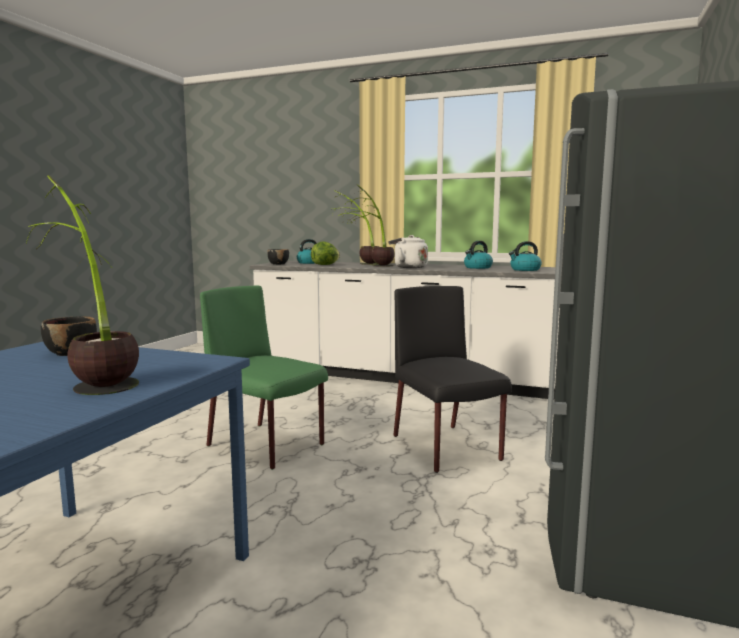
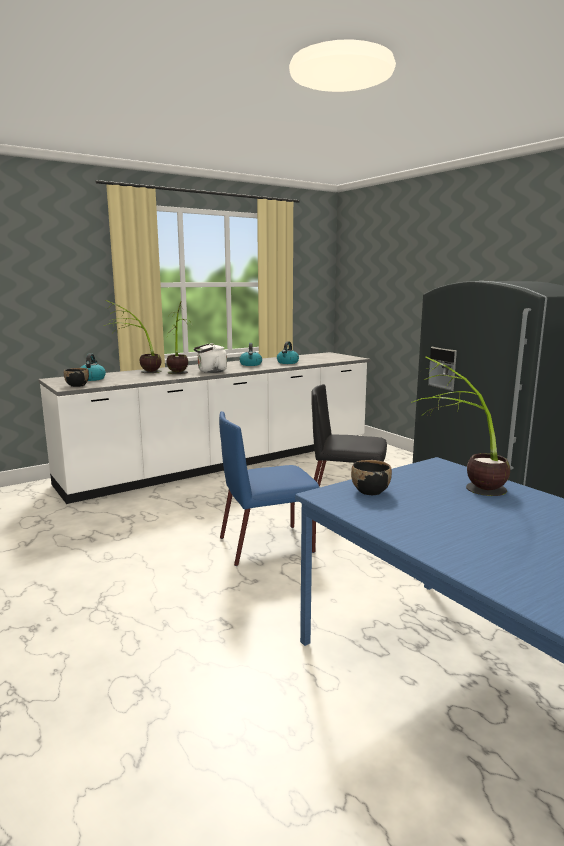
camera: 55 degrees left, 5 degrees up
(267, 445) = (268, 544): green chair -> blue chair
(325, 265) = (128, 379): lettuce -> none

